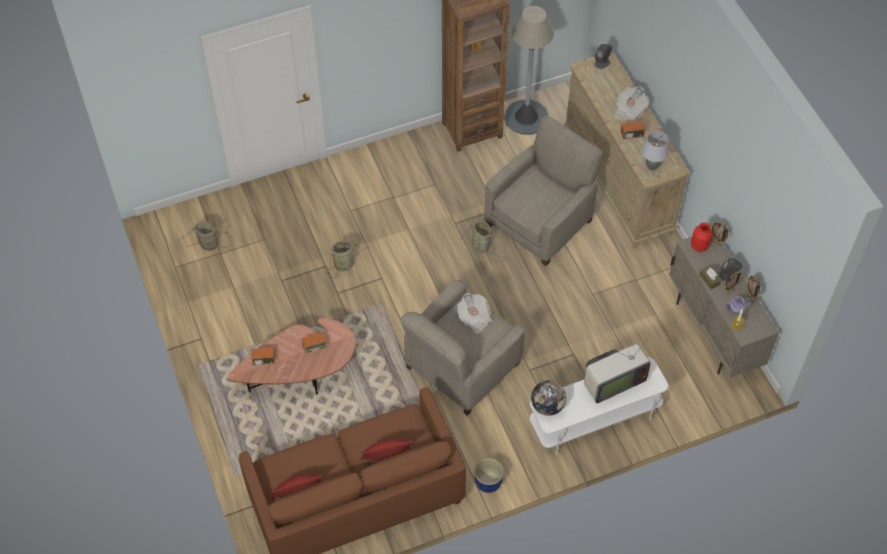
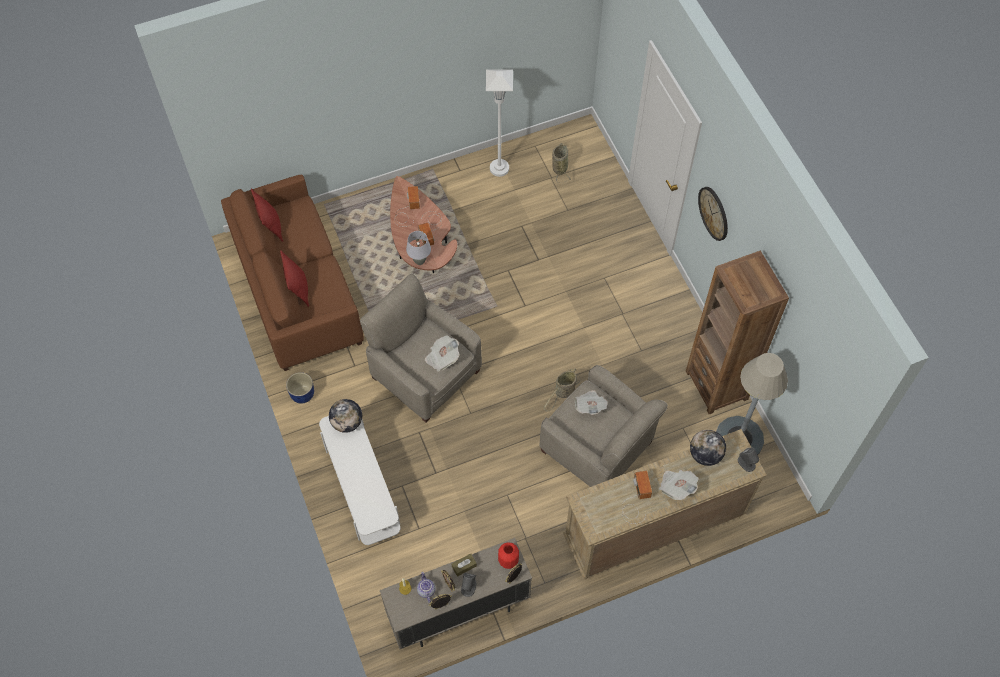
camera: 90 degrees right, 5 degrees up
(202, 300) = (499, 168): none -> white floor lamp
(345, 264) = (540, 275): basket -> none
(367, 45) = (714, 213): none -> wall clock
(524, 197) = (590, 406): none -> newspaper
(596, 89) = (705, 454): none -> globe
(612, 382) = (370, 482): television -> none
(652, 166) = (596, 505): grey table lamp -> grey table lamp (419, 261)

